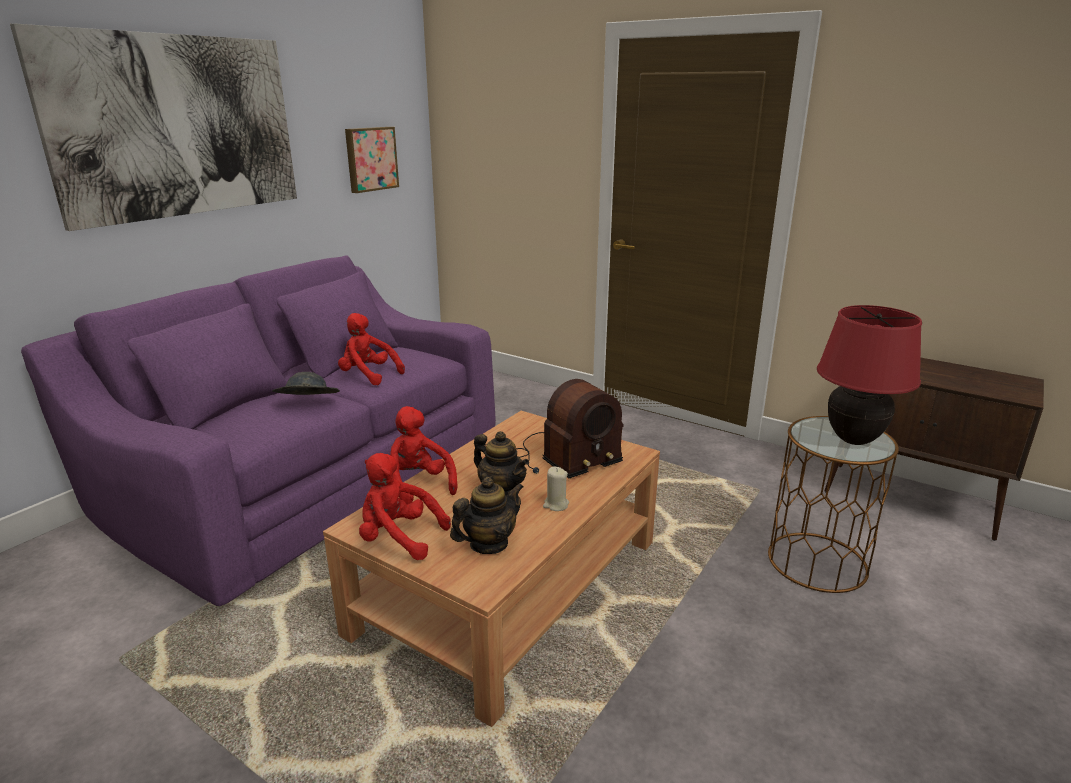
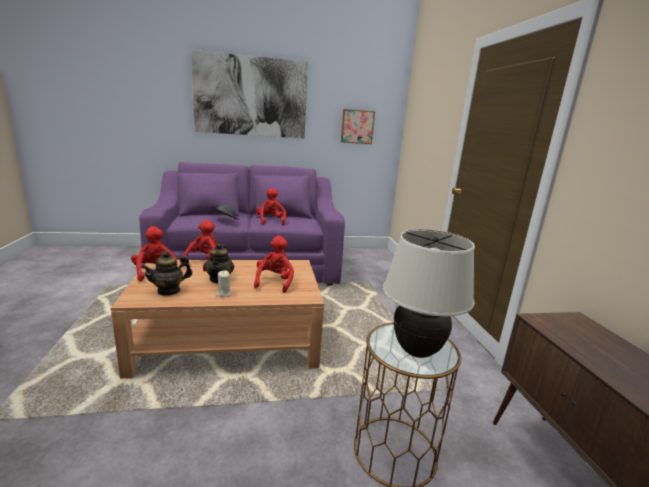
camera: 45 degrees right, 5 degrees down
(488, 544) = (169, 290): teapot -> teapot turned 135 degrees clockwise
(563, 457) = (274, 282): radio -> red plush toy
(853, 440) = (416, 351): red table lamp -> beige table lamp

